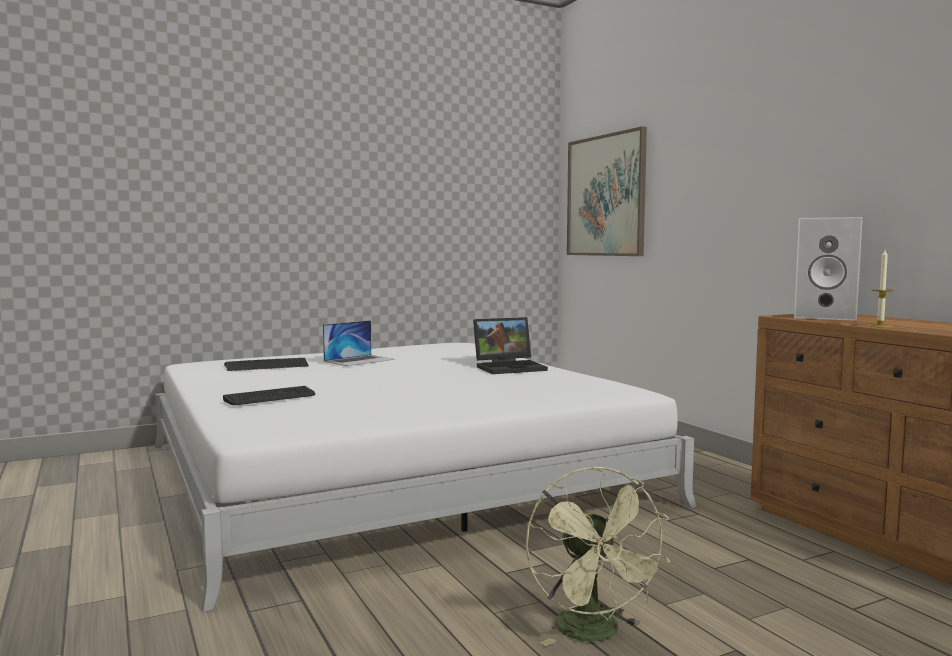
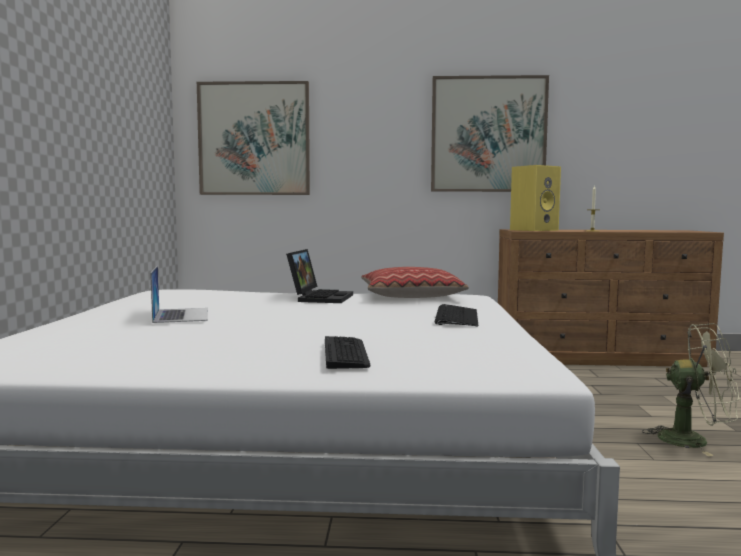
camera: 60 degrees left, 0 degrees up
(267, 366) = (106, 341): keyboard -> keyboard (456, 317)
(578, 381) = (410, 296): none -> pillow
(824, 168) = (488, 134): none -> picture
(827, 317) = (534, 230): white speaker -> yellow speaker

